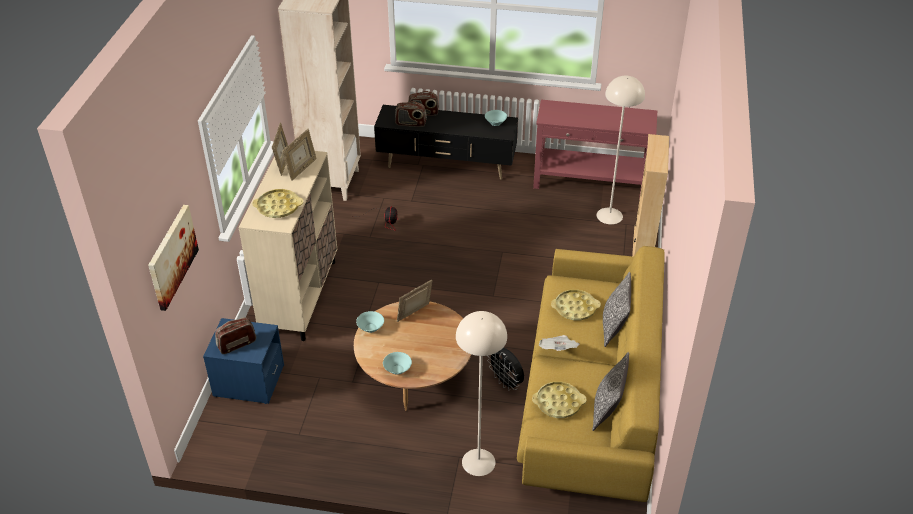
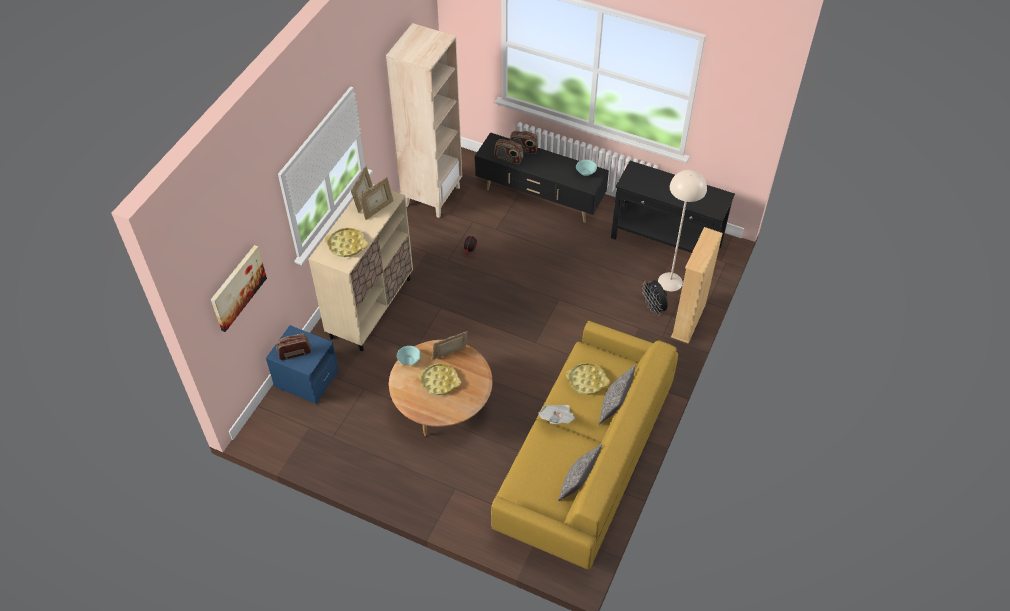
camera: 15 degrees right, 10 degrees up
(397, 369) = (418, 404): turquoise bowl -> none
(479, 462) = (469, 497): beige floor lamp -> none
(506, 382) = (517, 429): black fan -> black fan (654, 308)
(558, 403) = (538, 468): yellow tray -> yellow tray (439, 381)
(590, 182) = (666, 242): red console table -> black console table

